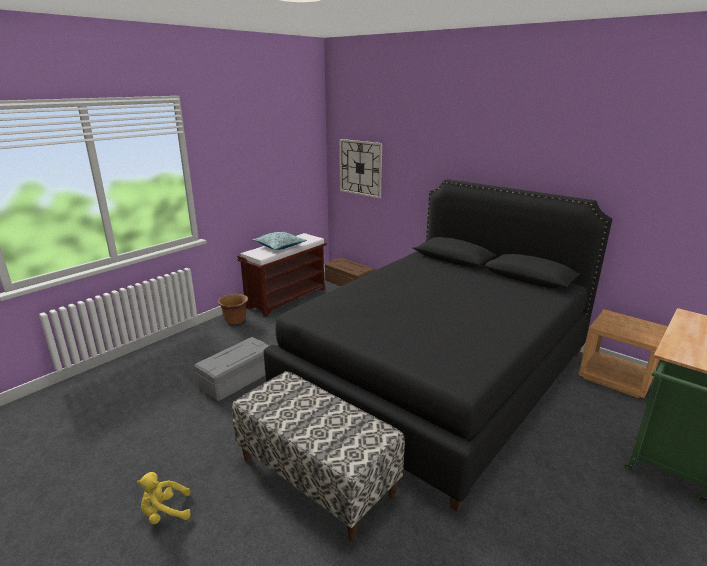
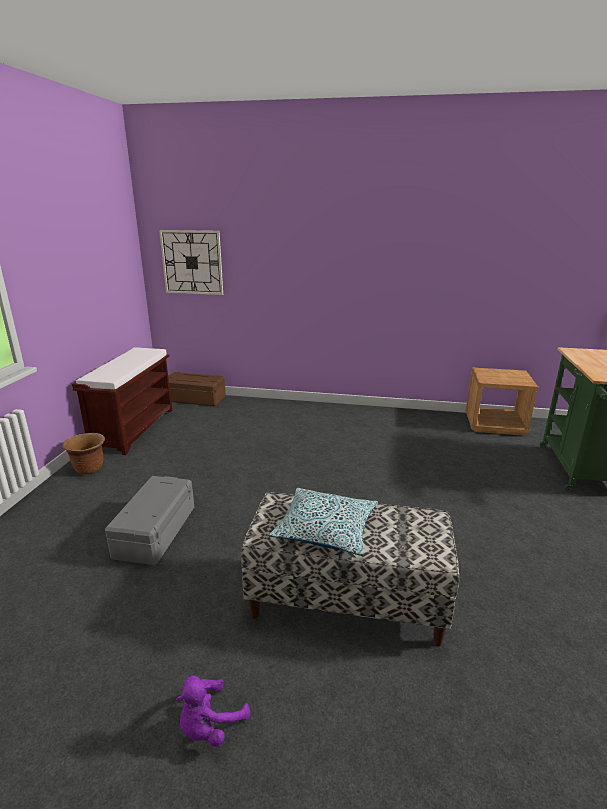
camera: 30 degrees left, 0 degrees up
(165, 513) = (210, 726): yellow plush toy -> purple plush toy
(280, 246) = (121, 364): pillow -> pillow (326, 530)
(437, 375) = (364, 463): black bed -> none

